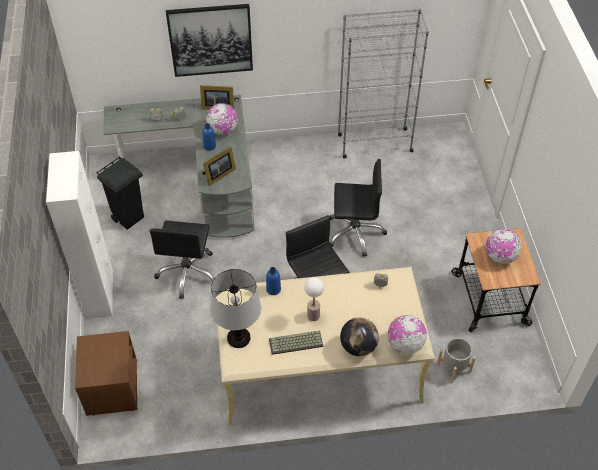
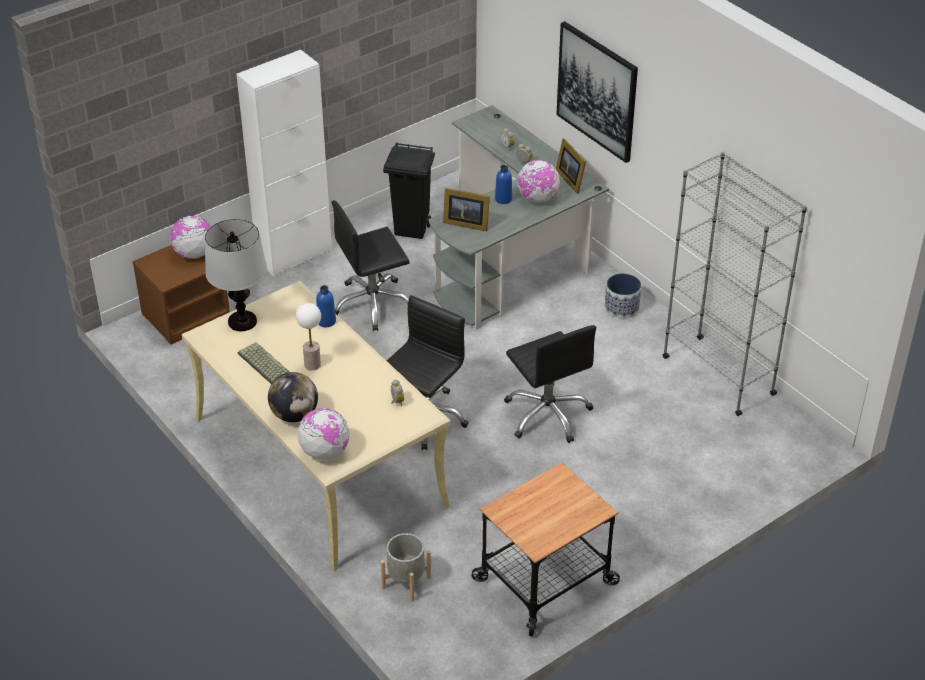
camera: 60 degrees right, 10 degrees down
(288, 155) = (622, 308): none -> planter
(500, 257) = (548, 507): globe -> globe (193, 254)

